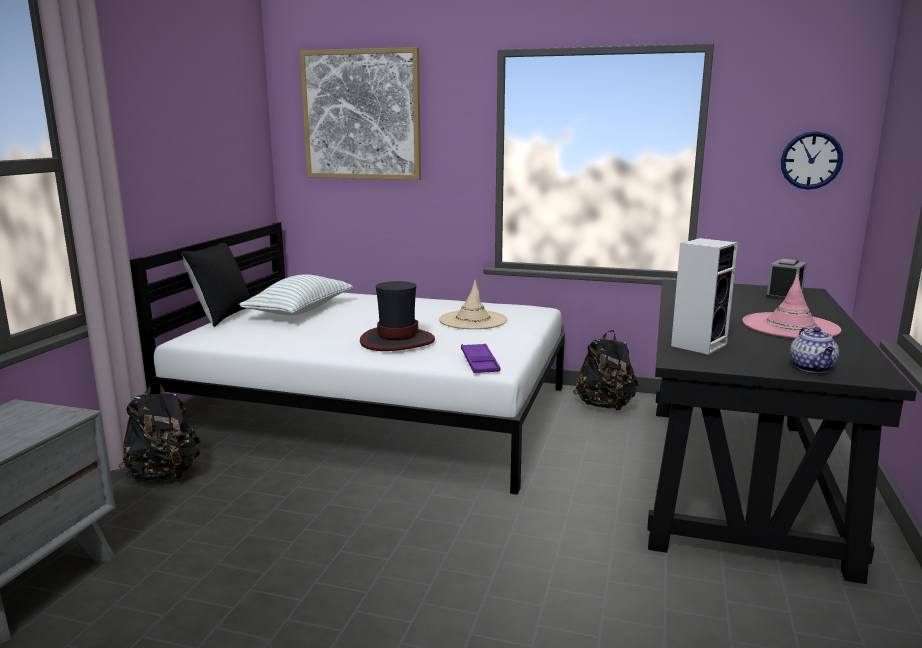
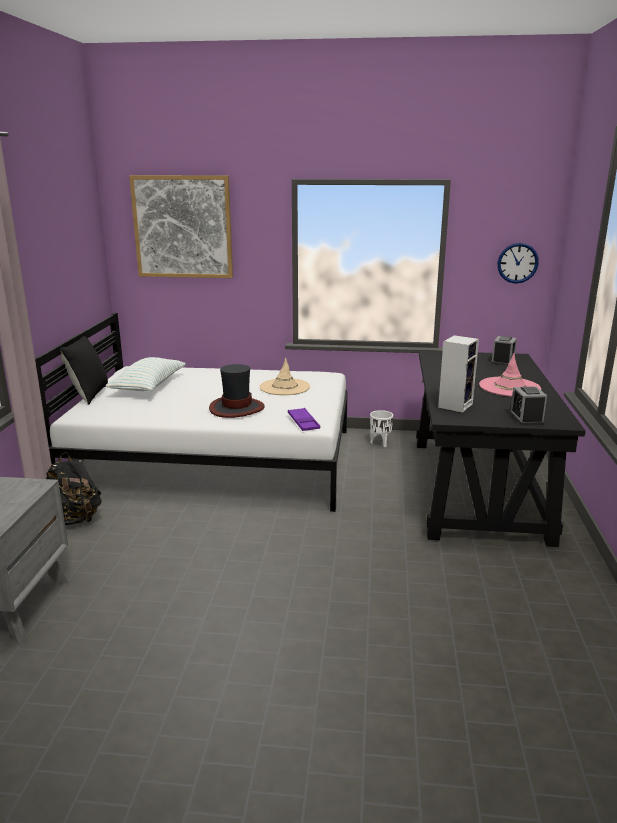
camera: 10 degrees left, 5 degrees up
(605, 406) = (380, 443): black backpack -> white planter
(812, 368) = (526, 418): teapot -> alarm clock

